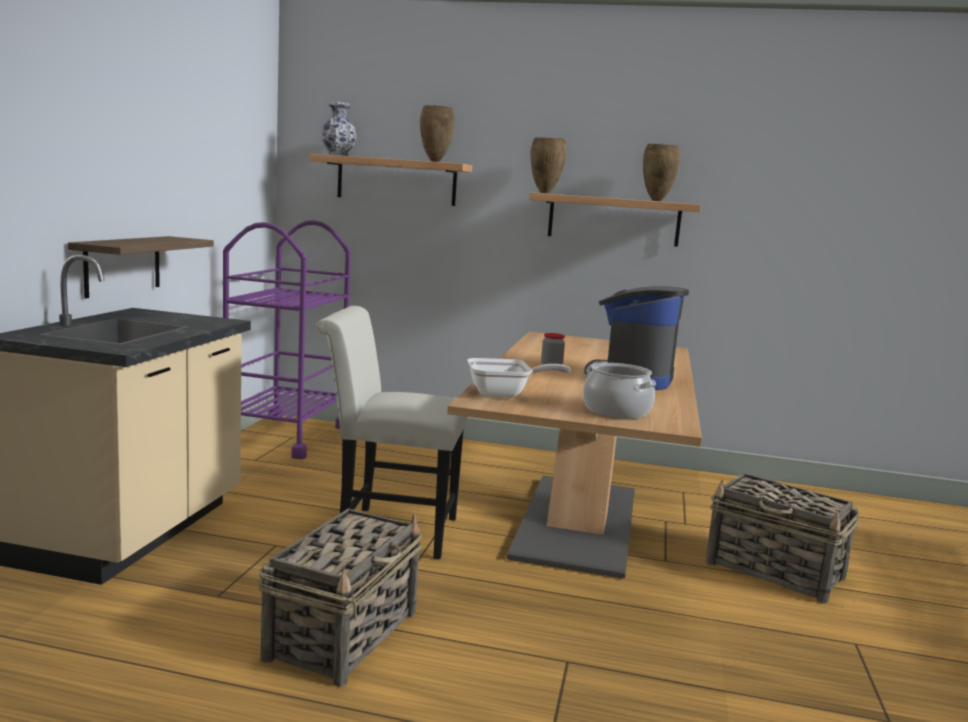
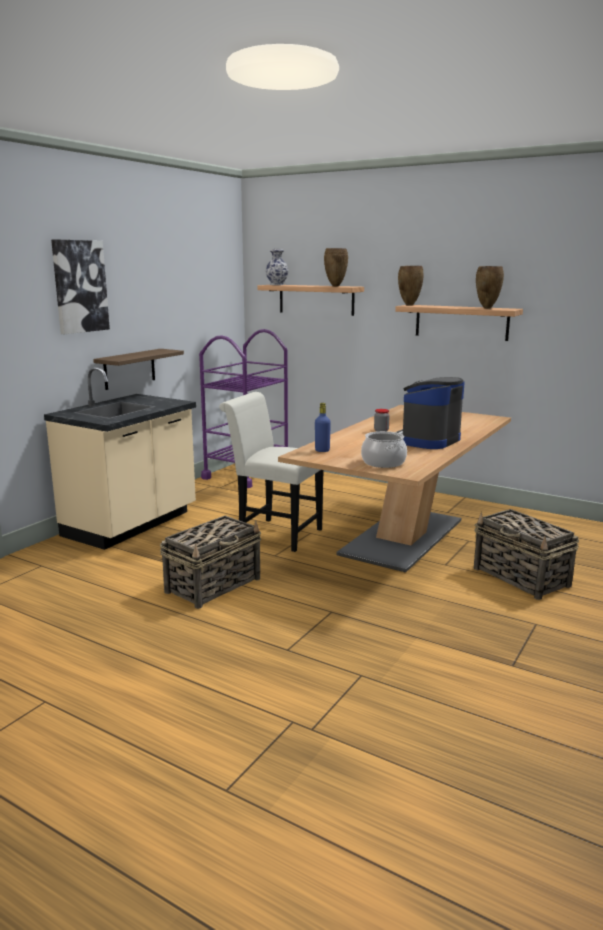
camera: 20 degrees right, 5 degrees up
(51, 112) = (79, 286): none -> picture
(505, 395) = (322, 450): frying pan -> blue bottle

